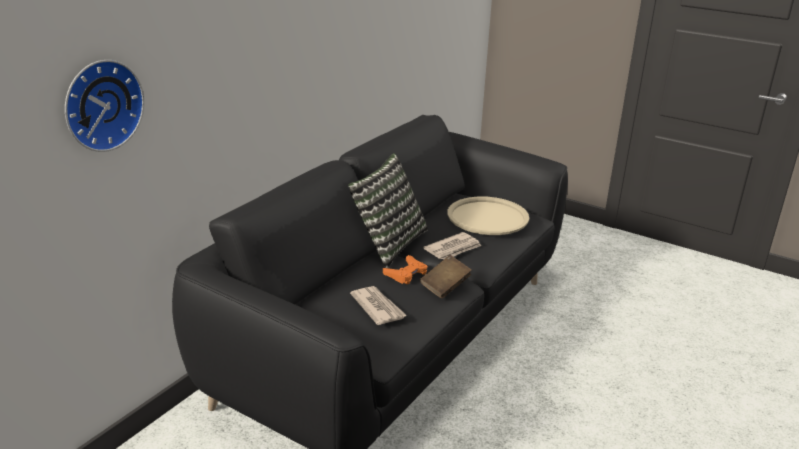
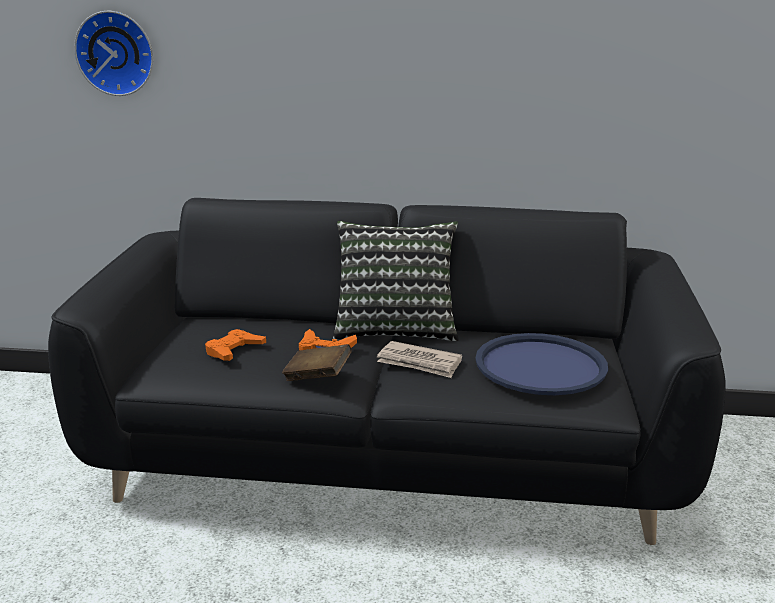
camera: 65 degrees right, 5 degrees down
(378, 307) = (234, 350): newspaper -> orange game controller
(488, 217) = (540, 366): beige tray -> blue tray

